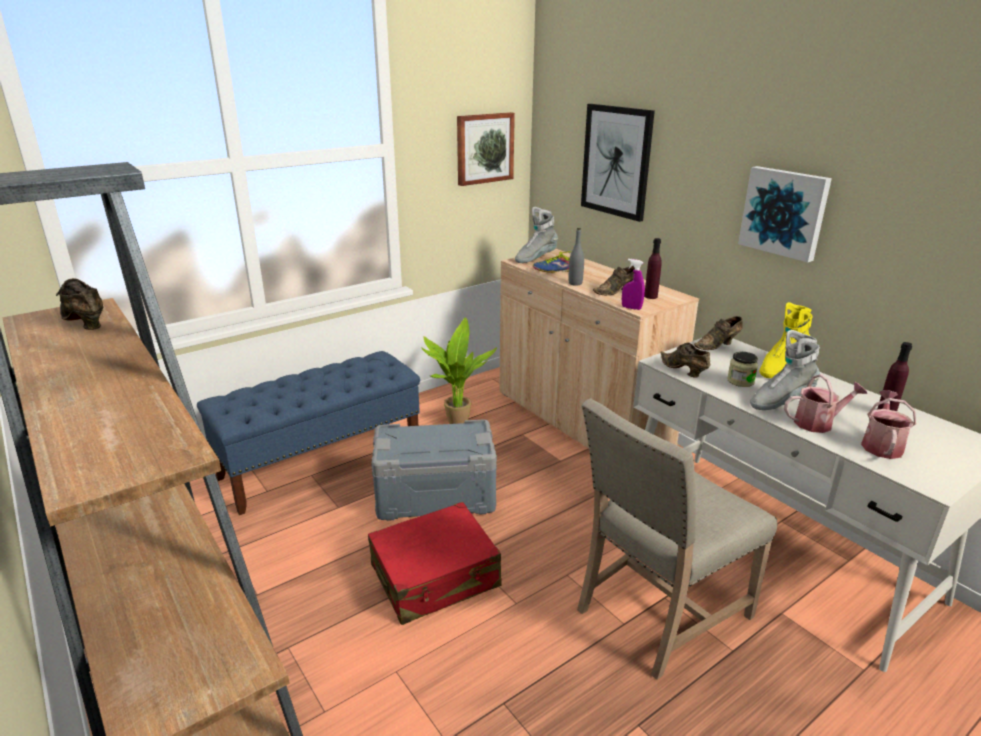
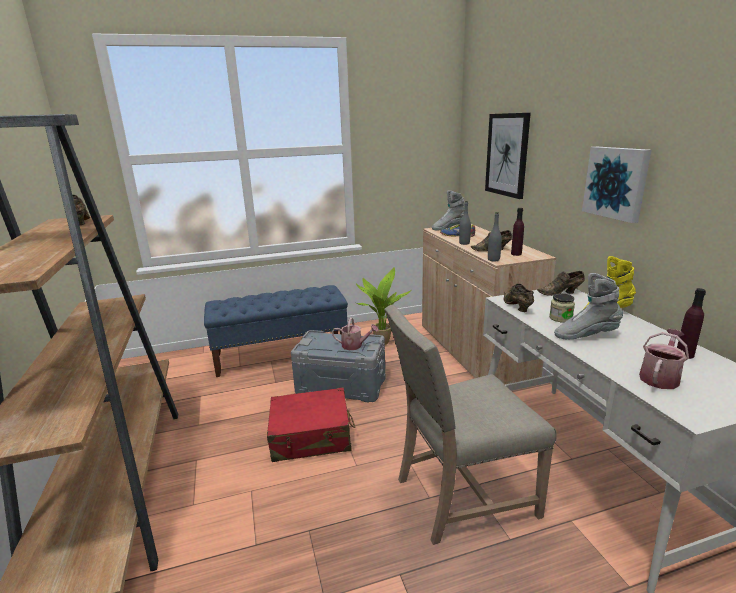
camera: 20 degrees right, 5 degrees down
(484, 148) = (421, 150): picture -> none
(631, 308) = (493, 260): purple spray bottle -> grey bottle
(818, 423) = (609, 354): watering can -> watering can (355, 345)

